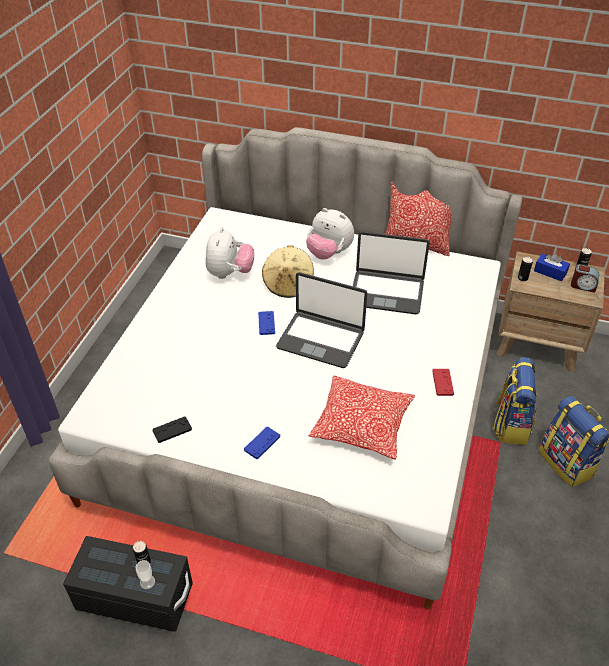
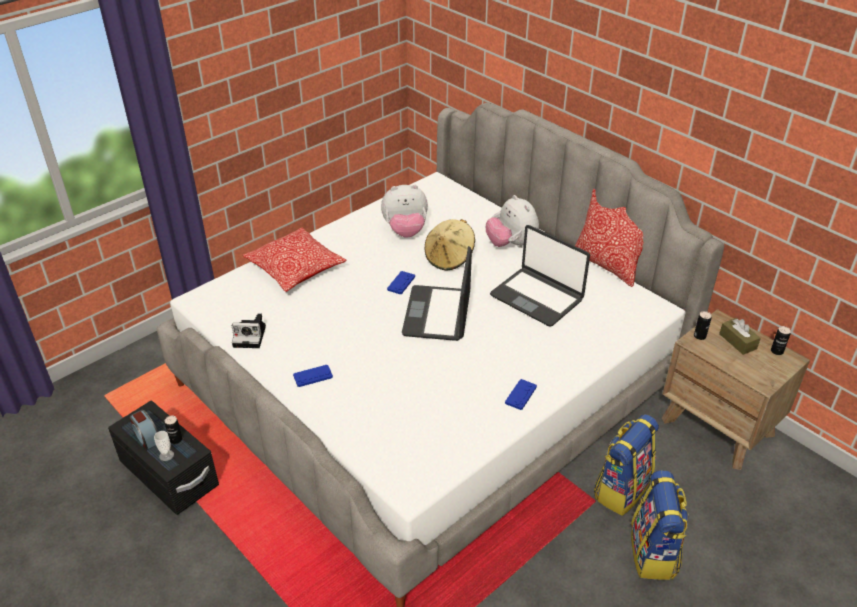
camera: 30 degrees right, 5 degrees down
(172, 430) = (251, 336): black game controller -> camera
(230, 273) = (405, 231): plush toy -> plush toy turned 45 degrees clockwise
(321, 339) = (438, 314): laptop -> laptop turned 45 degrees clockwise
(362, 425) = (411, 398): pillow -> pillow (295, 269)
(442, 382) = (521, 395): red game controller -> blue game controller
(550, 272) = (737, 341): blue tissue box -> brown tissue box
(583, 286) = (765, 368): alarm clock -> alarm clock (147, 437)

